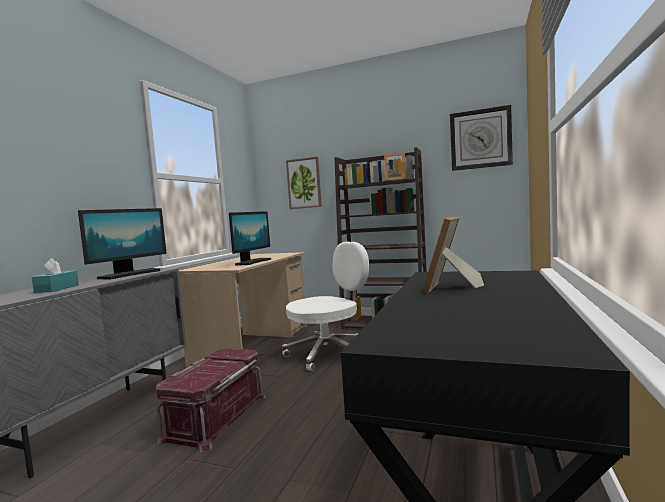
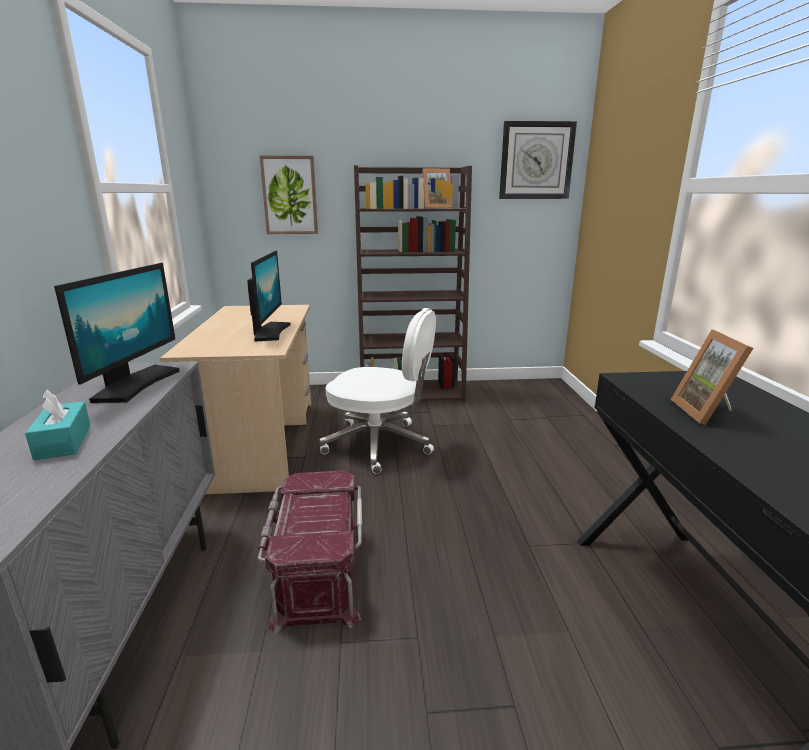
camera: 25 degrees left, 15 degrees up
(329, 353) = (380, 444): white office chair -> white office chair turned 75 degrees clockwise

